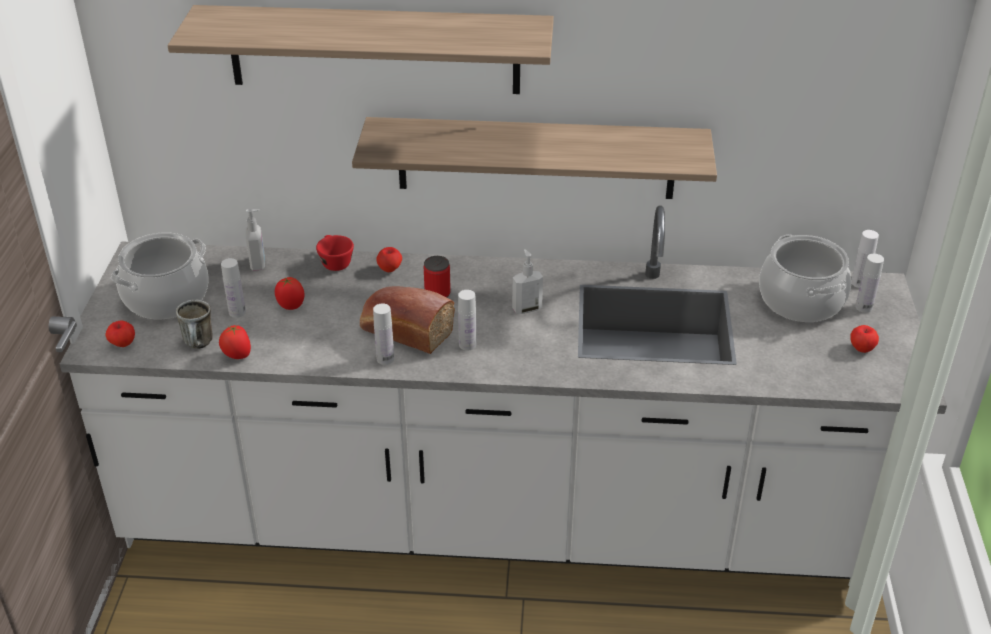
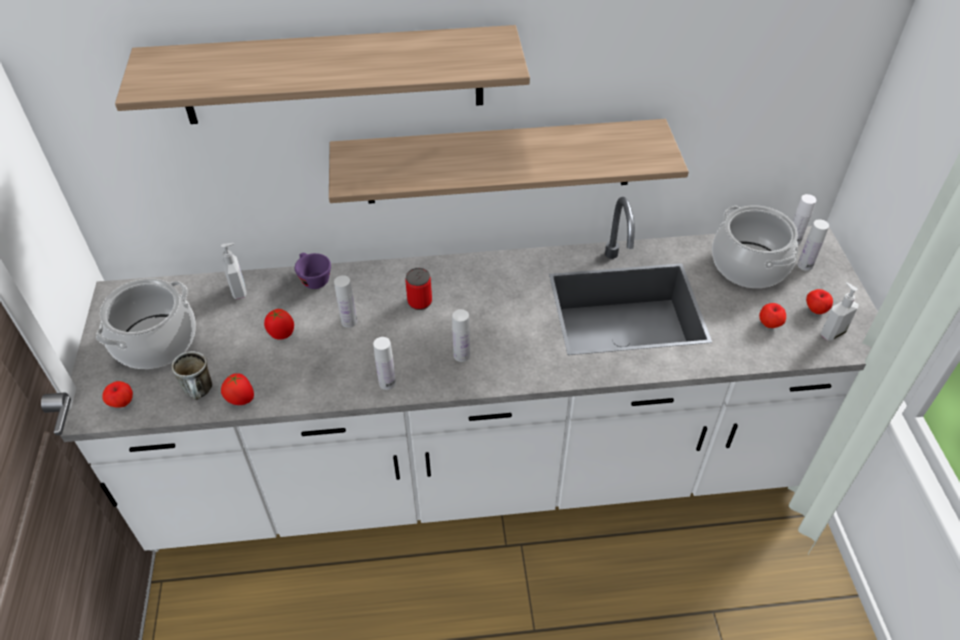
camera: 10 degrees left, 10 degrees up
(237, 312) = (230, 349): white bottle -> white bottle (349, 321)
(334, 262) = (313, 278): red cup -> purple cup
(390, 269) = (368, 280): apple -> apple (769, 324)
(404, 331) = (398, 348): bread -> none
(526, 308) = (507, 307): soap dispenser -> soap dispenser (832, 333)

